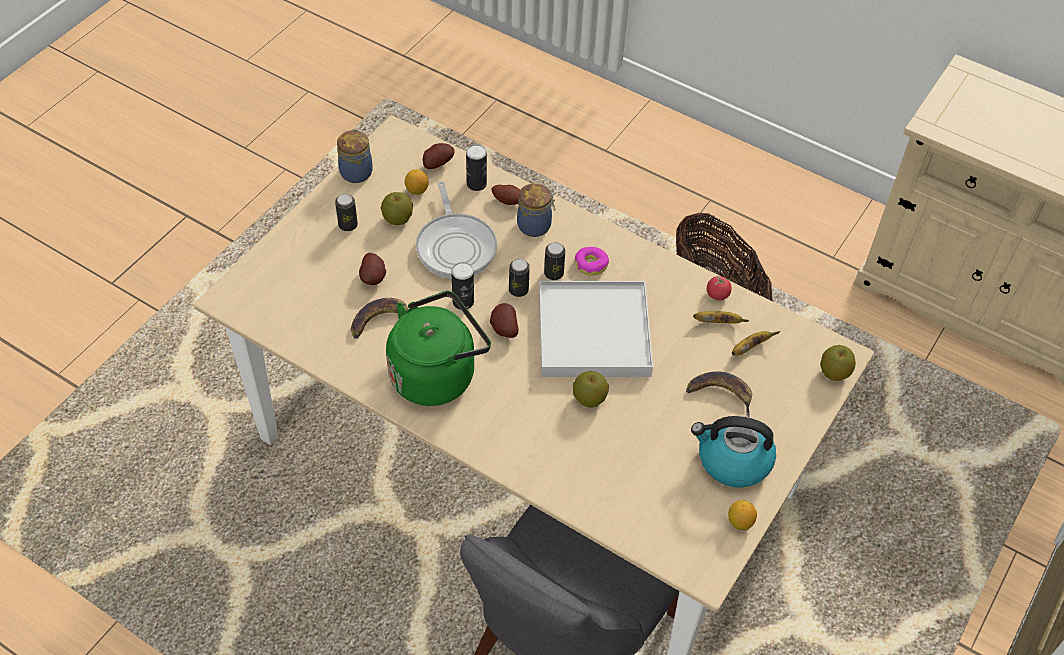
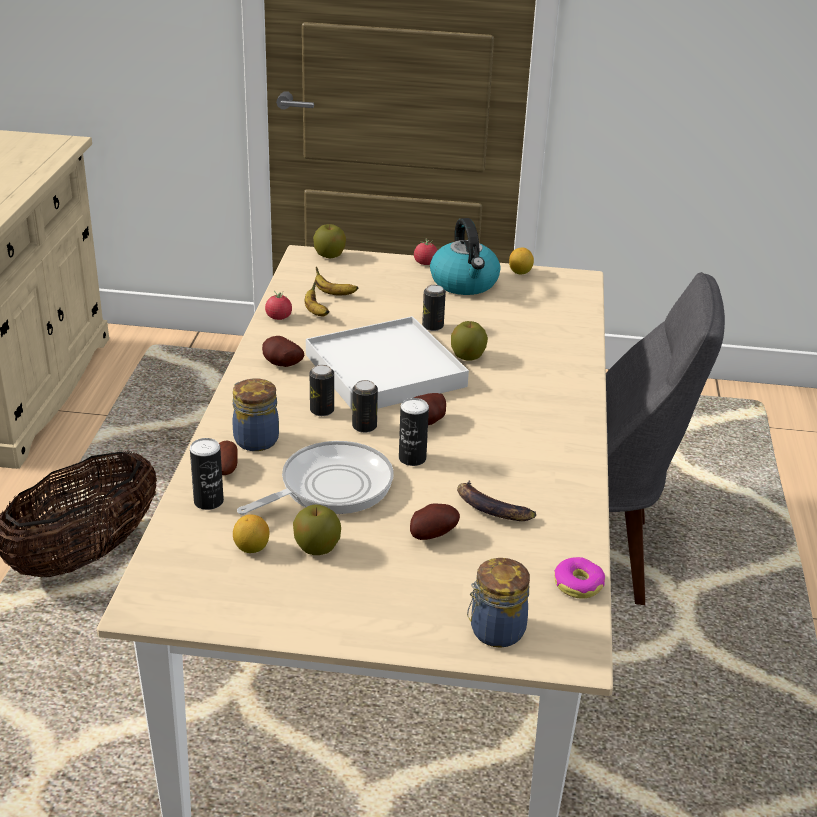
camera: 115 degrees left, 20 degrees down
(348, 225) = (359, 589): can -> can (432, 326)
(356, 171) = (248, 618): jar -> jar (495, 631)
(437, 163) = (187, 546): potato -> potato (281, 365)
(437, 373) = (524, 448): green kettle -> none
(591, 264) = (291, 391): donut -> donut (578, 584)
(721, 393) = (399, 298): banana -> none
(791, 446) = (425, 263): none -> tomato

